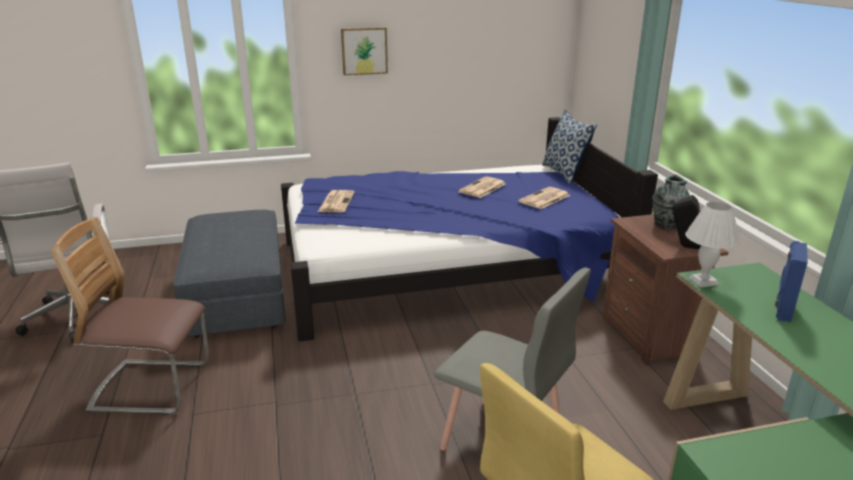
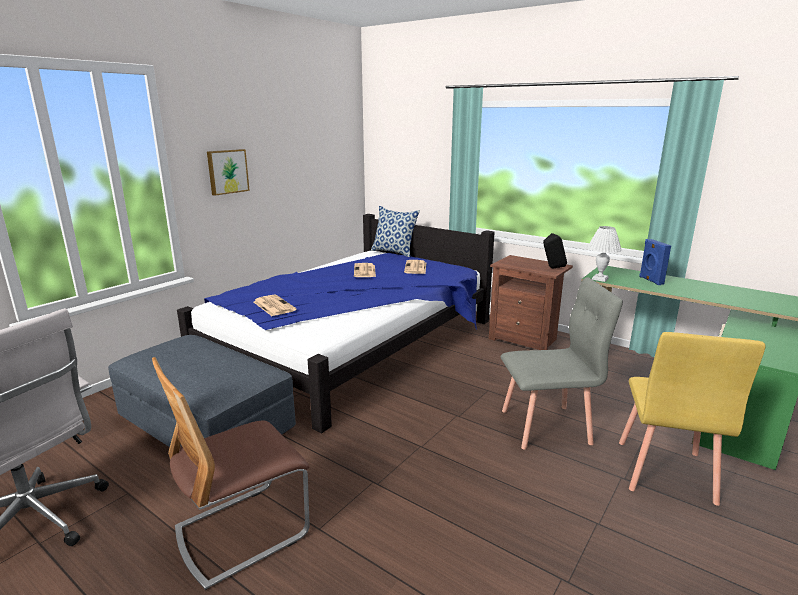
camera: 40 degrees left, 5 degrees down
(666, 225) = (522, 261): vase -> none

